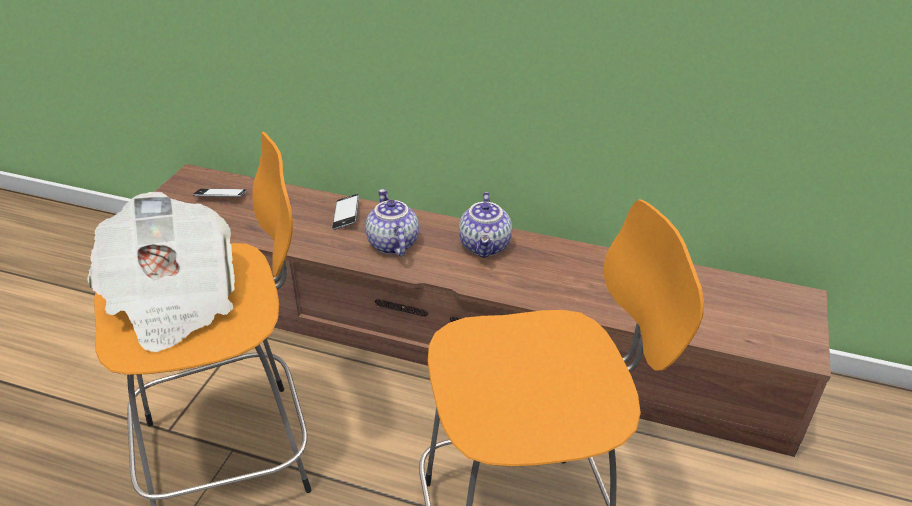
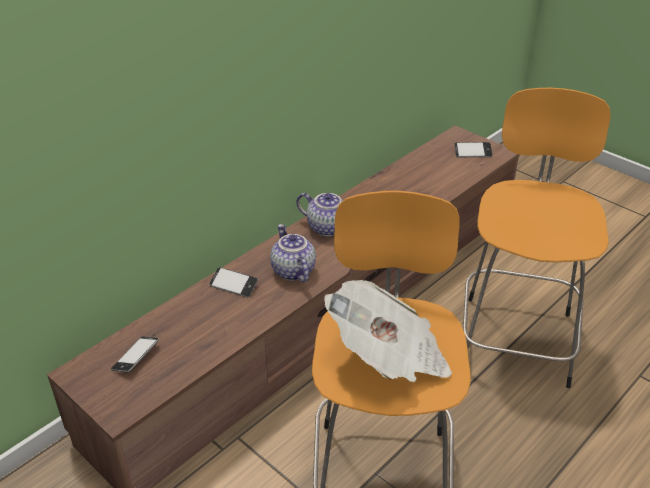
camera: 65 degrees left, 0 degrees up
(391, 244) = (292, 271): teapot -> teapot turned 60 degrees clockwise
(770, 325) = (472, 152): none -> phone

